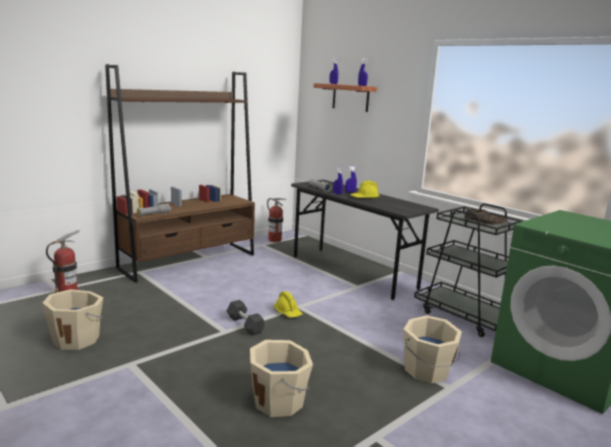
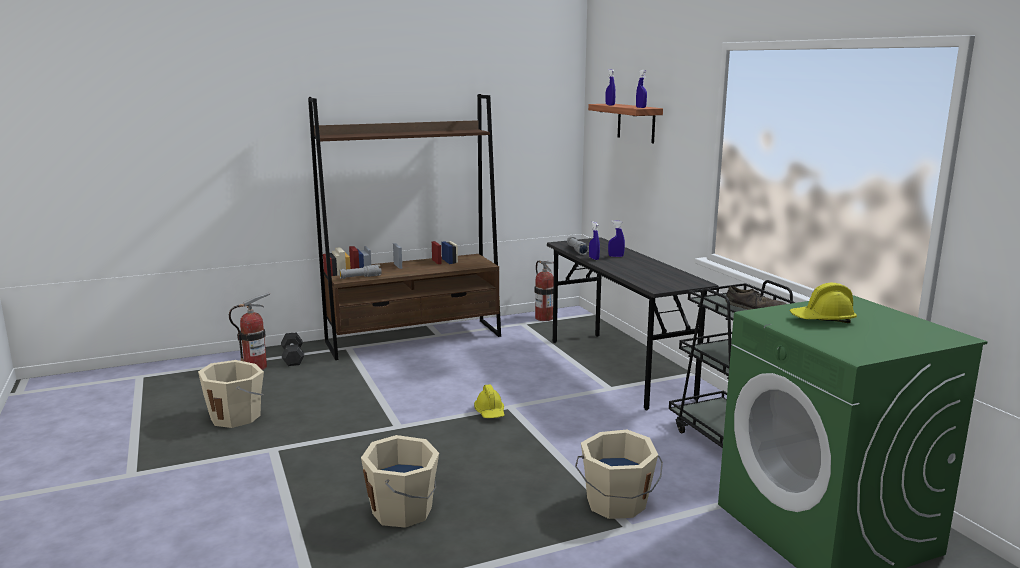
camera: 20 degrees right, 0 degrees up
(245, 325) = (427, 421): black dumbbell -> black dumbbell (293, 357)
(364, 198) = (625, 266): yellow hard hat -> yellow hard hat (822, 319)

